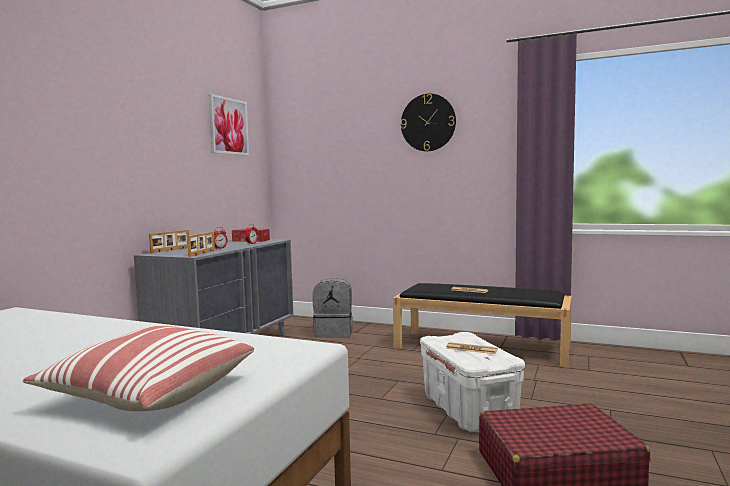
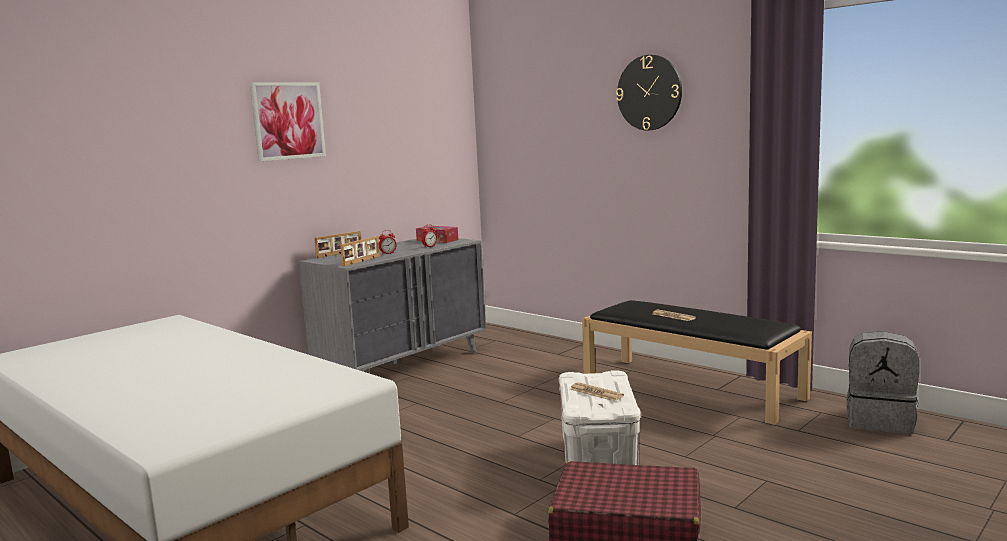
camera: 20 degrees right, 5 degrees up
(149, 394) = (202, 410): pillow -> none
(228, 126) = (417, 104): picture -> picture (288, 121)
(334, 333) = (532, 353): grey backpack -> grey backpack (880, 421)

